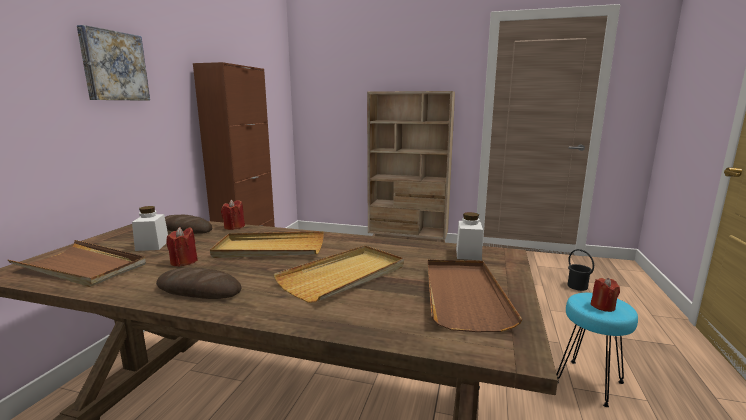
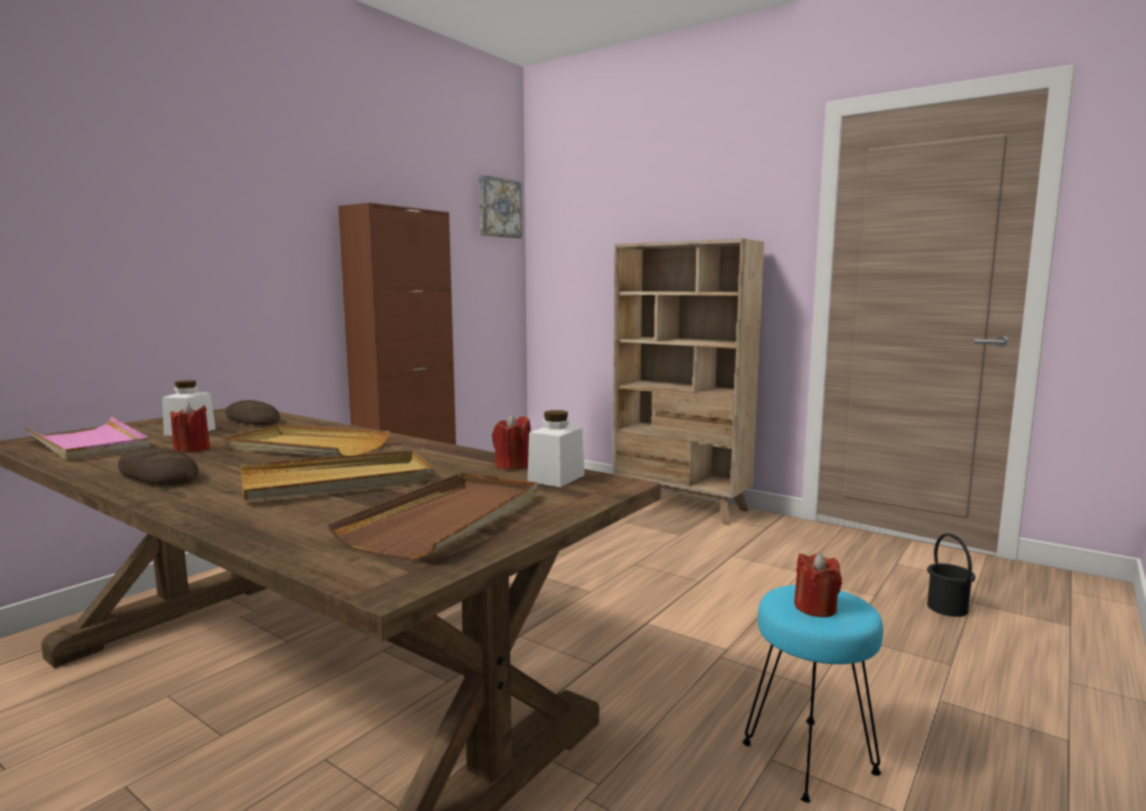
camera: 20 degrees right, 5 degrees down
(81, 267) = (89, 444): brown tray -> pink tray
(113, 66) = (213, 210): picture -> picture (498, 208)
(234, 227) = (310, 422): red candle -> red candle (512, 465)

